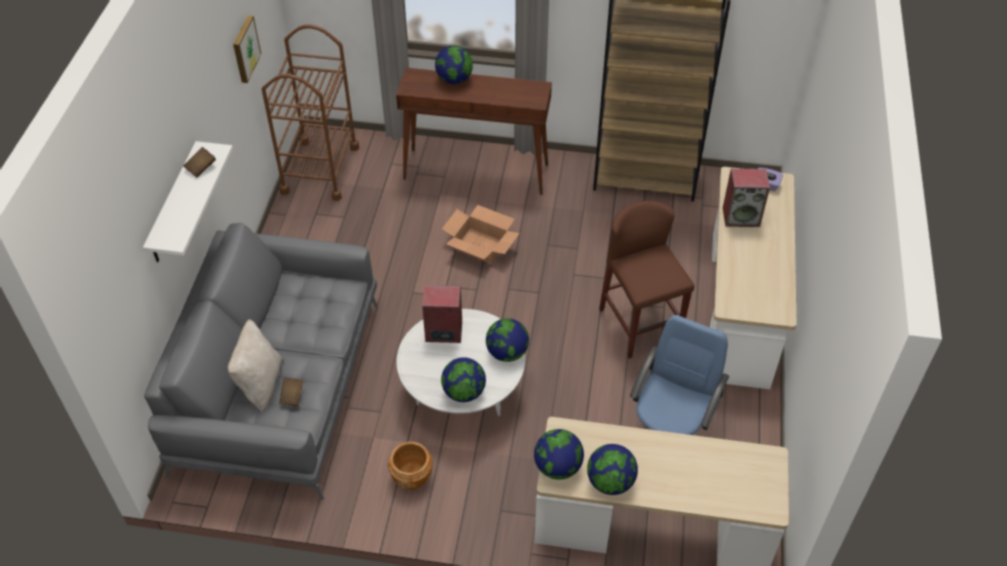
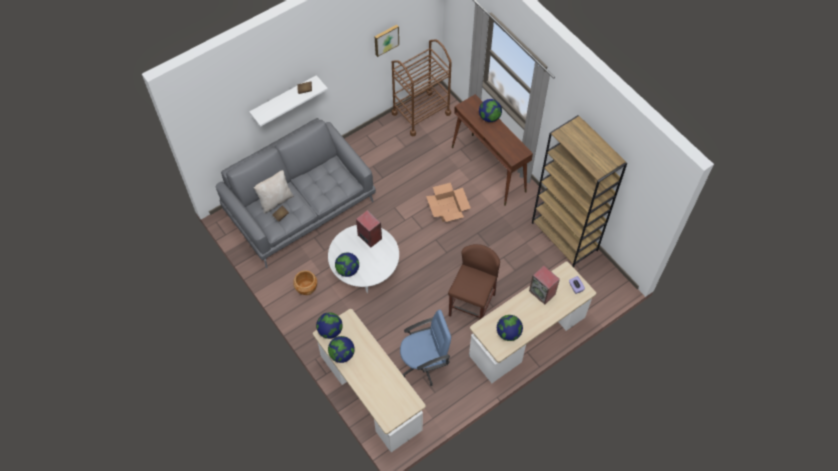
camera: 45 degrees right, 10 degrees up
(507, 353) = (383, 268): globe -> globe (508, 333)

